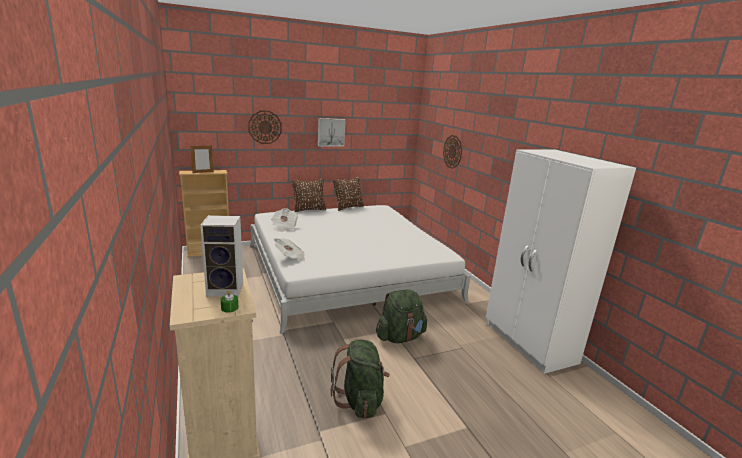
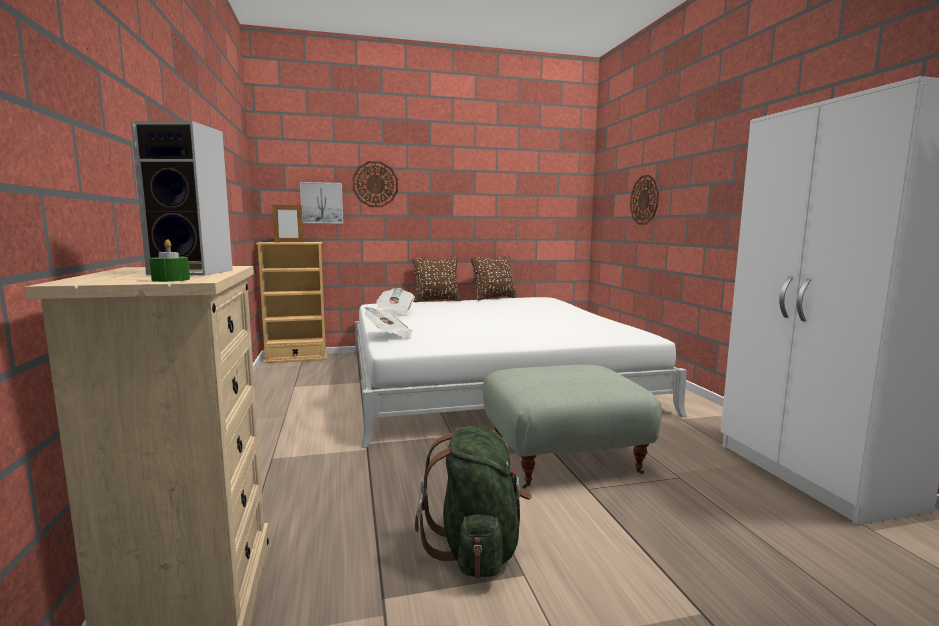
camera: 10 degrees right, 10 degrees down
(331, 132) = (466, 192): picture -> picture (322, 203)
(400, 337) = (564, 458): green backpack -> grey ottoman

